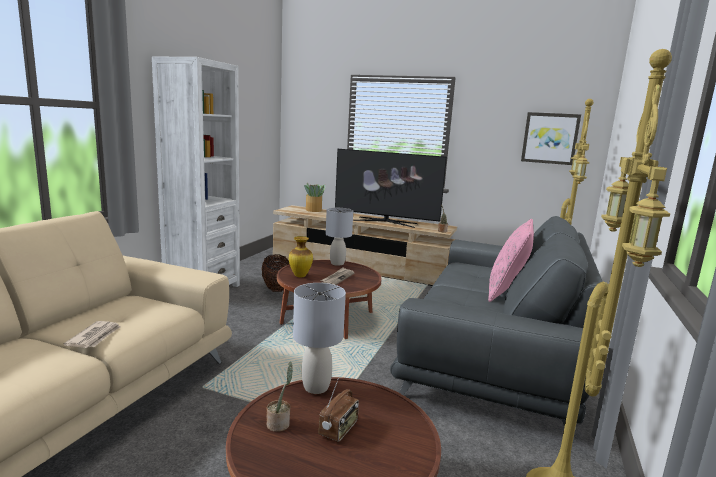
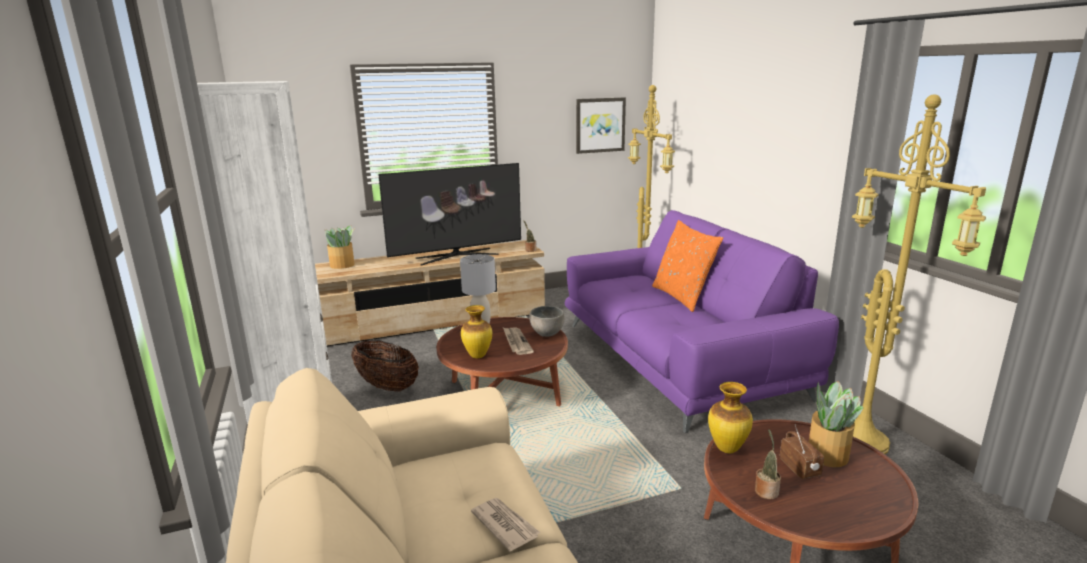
camera: 40 degrees left, 5 degrees up
(316, 387) = (728, 449): grey table lamp -> vase
(365, 280) = (547, 333): none -> grey bowl
(386, 437) = (828, 454): none -> potted plant
(493, 353) = (678, 359): grey sofa -> purple sofa
(506, 292) = (683, 297): pink pillow -> orange pillow

